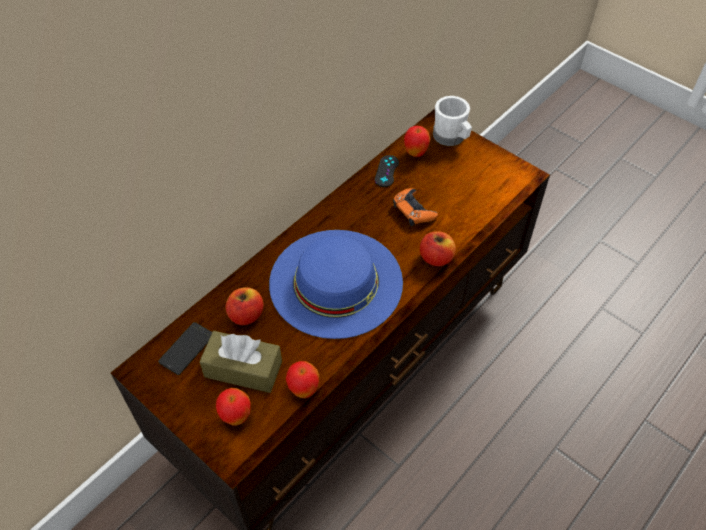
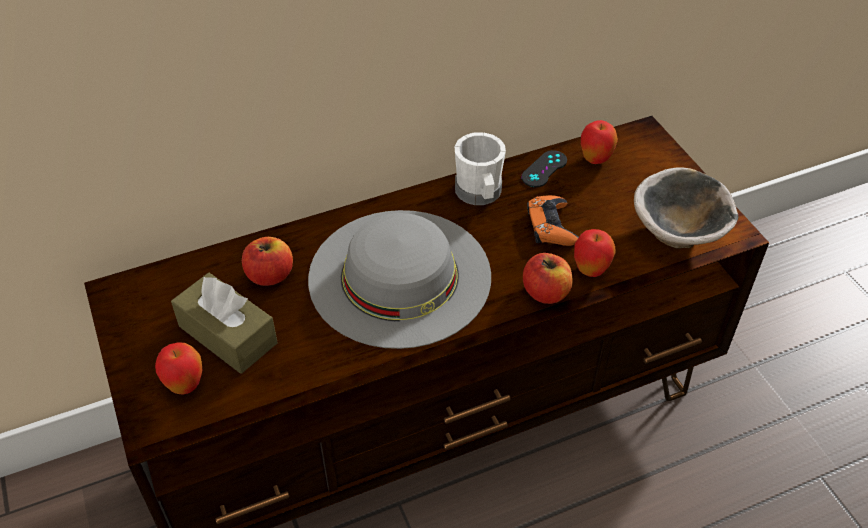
camera: 25 degrees right, 5 degrees down
(187, 348) = (180, 287): phone -> none
(304, 390) = (282, 386): apple -> apple (590, 270)
(336, 282) = (400, 276): blue hat -> grey hat
(451, 137) = (655, 155): white mug -> white mug (479, 194)
(494, 187) = (677, 233): none -> bowl

